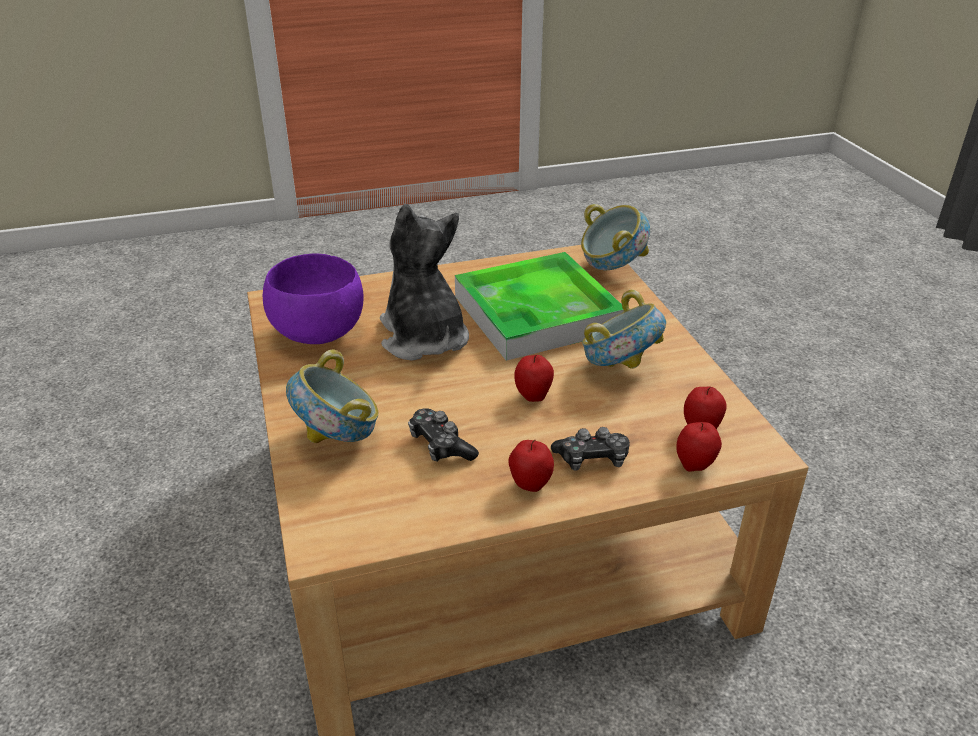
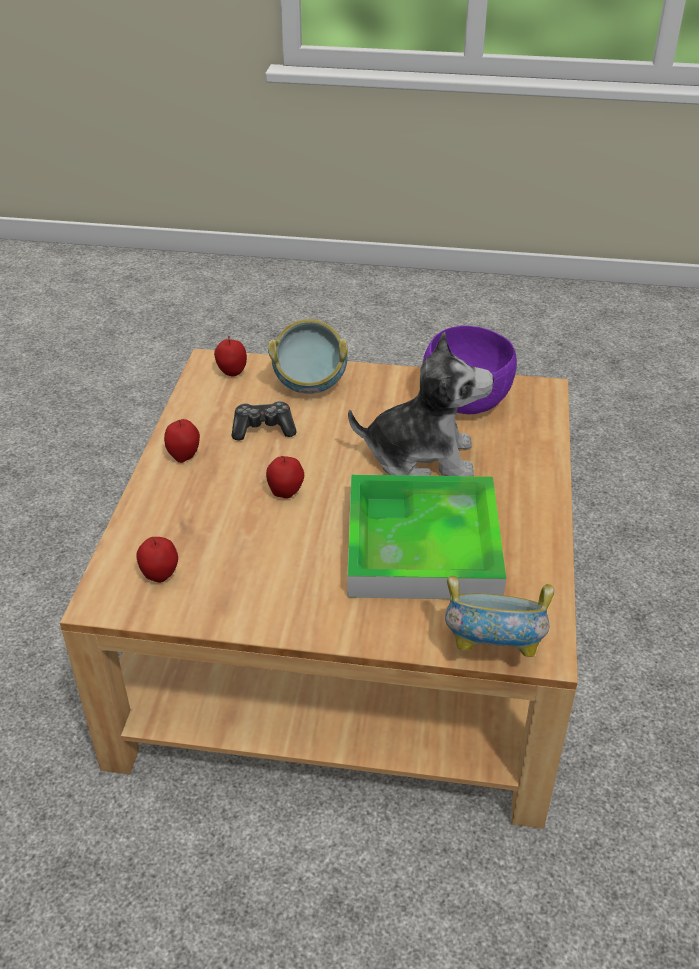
camera: 115 degrees right, 5 degrees up
(592, 459) = (182, 497): game controller -> none
(619, 368) = (286, 565): bowl -> none
(695, 466) = (124, 550): apple -> apple (232, 373)

